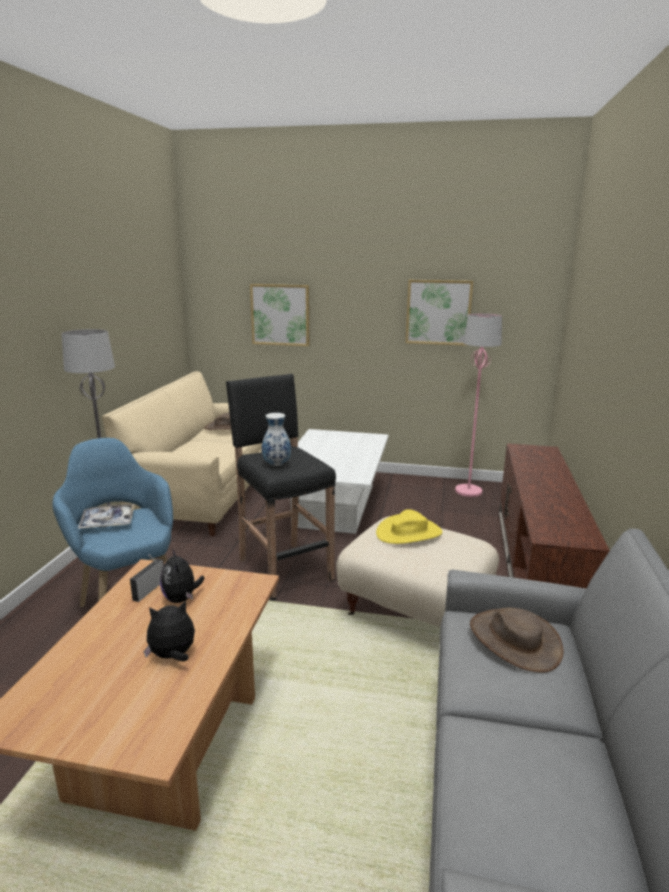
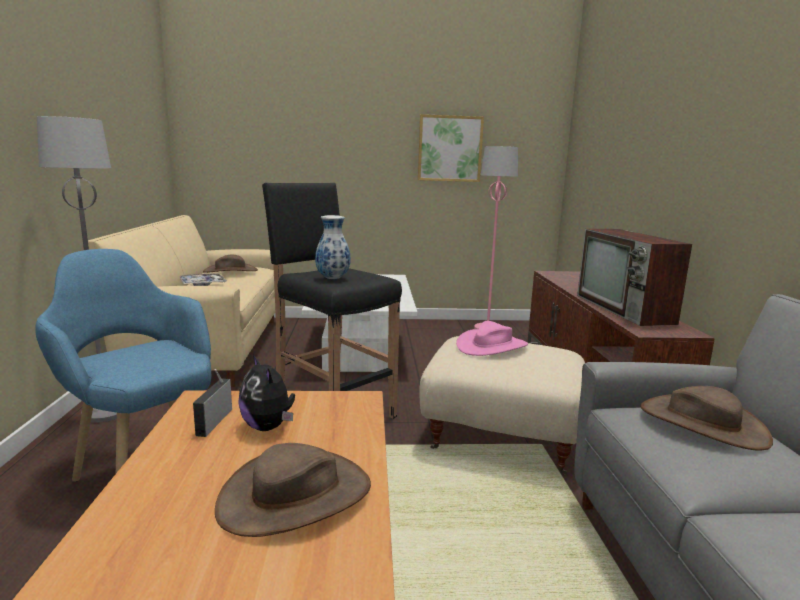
camera: 15 degrees left, 5 degrees down
(107, 522) = (118, 355): tray -> tray (203, 284)
(173, 656) = (296, 496): plush toy -> brown hat
(280, 315) = (283, 151): picture -> none
(409, 533) = (491, 346): yellow hat -> pink hat
(553, 505) = (625, 309): none -> television

